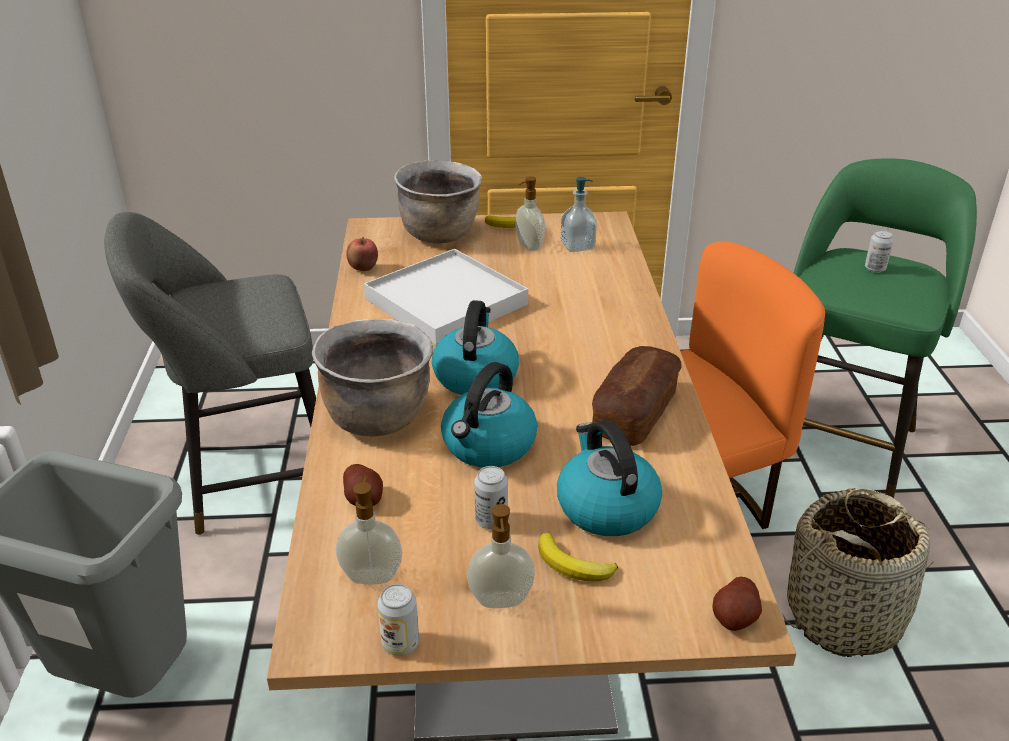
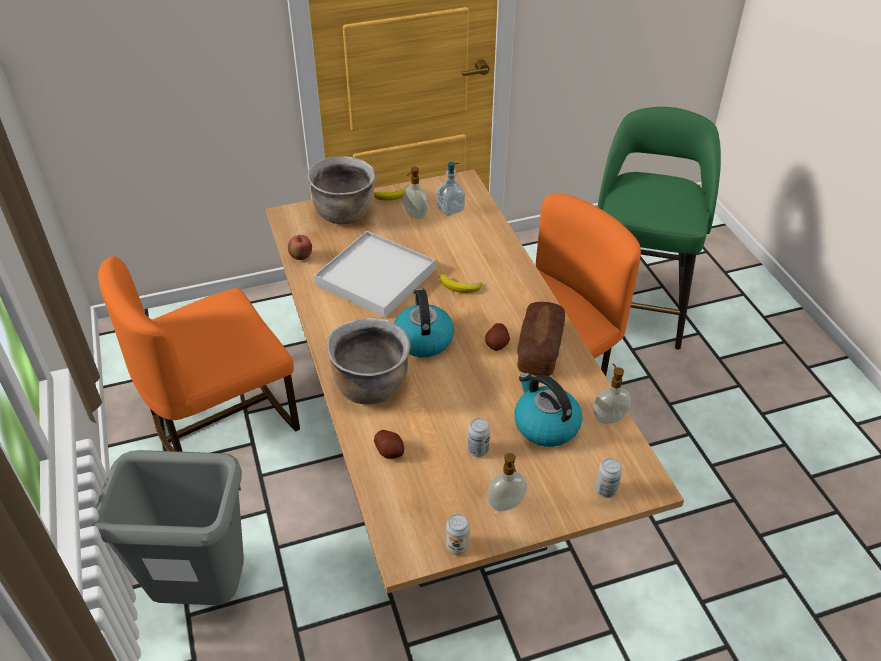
camera: 15 degrees left, 10 degrees up
(249, 477) = (221, 416): grey stool -> orange chair
(372, 575) = (419, 505): soap dispenser -> soap dispenser (608, 417)
(488, 446) = (454, 394): kettle -> none
(573, 565) = (540, 470): banana -> banana (459, 287)
(735, 617) = (644, 485): potato -> potato (497, 344)
(845, 615) = (667, 437): basket -> none
(875, 268) = (655, 190): can -> can (606, 490)

